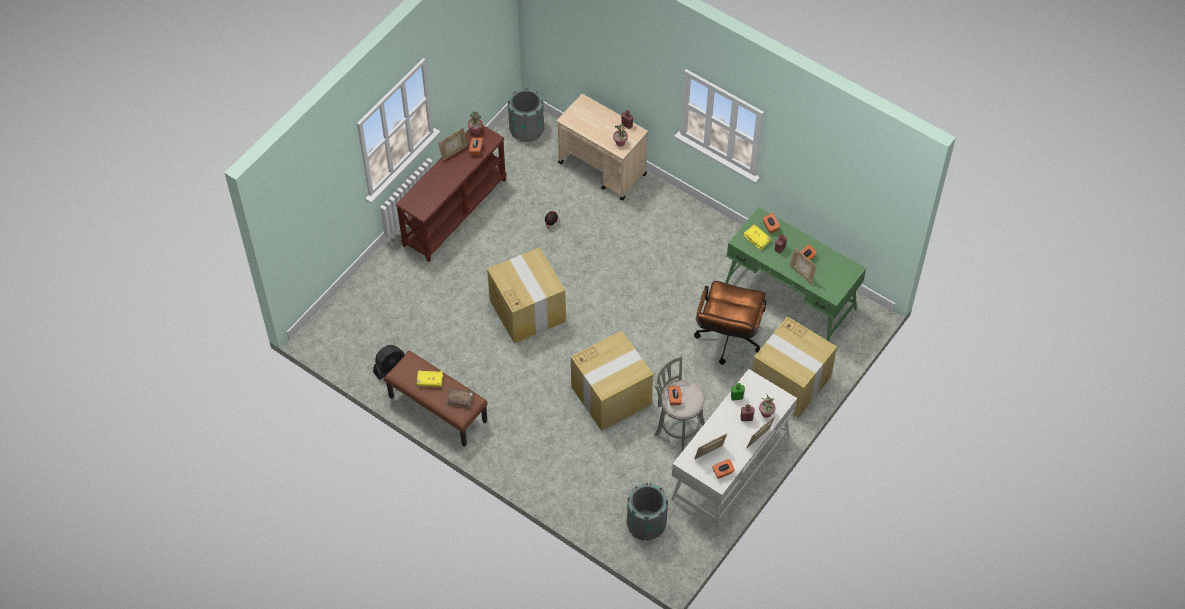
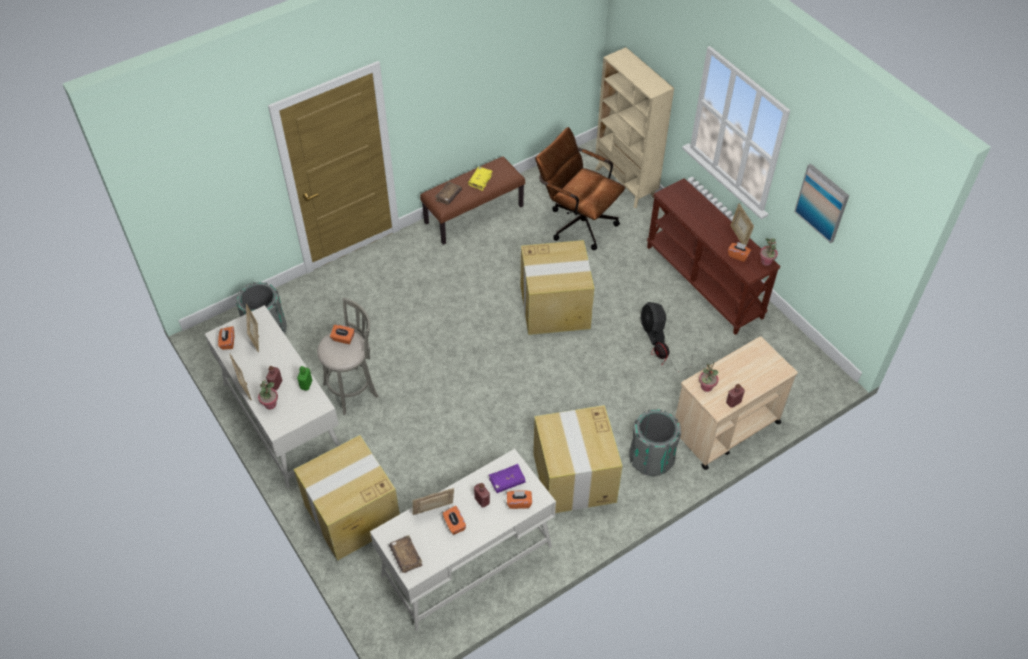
camera: 110 degrees right, 5 degrees down
(350, 298) = (625, 183): none -> beige bookcase
(390, 367) = (535, 193): black fan -> black fan (652, 330)
(464, 60) = (822, 203): none -> picture
(526, 129) = (805, 373): grey trash can -> grey trash can (651, 458)
(612, 395) = (421, 346): cardboard box -> cardboard box (574, 479)
(727, 341) = (435, 472): brown office chair -> brown office chair (577, 222)
(757, 239) = (507, 481): yellow book -> purple book
(790, 297) = (466, 560): green desk -> white desk
(843, 278) = (406, 556): none -> brown book

